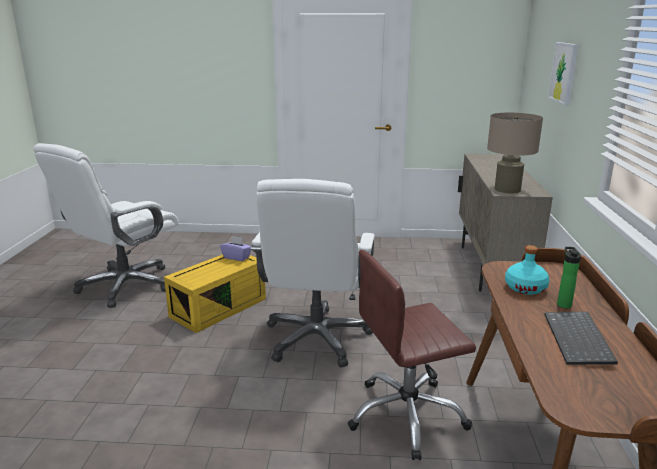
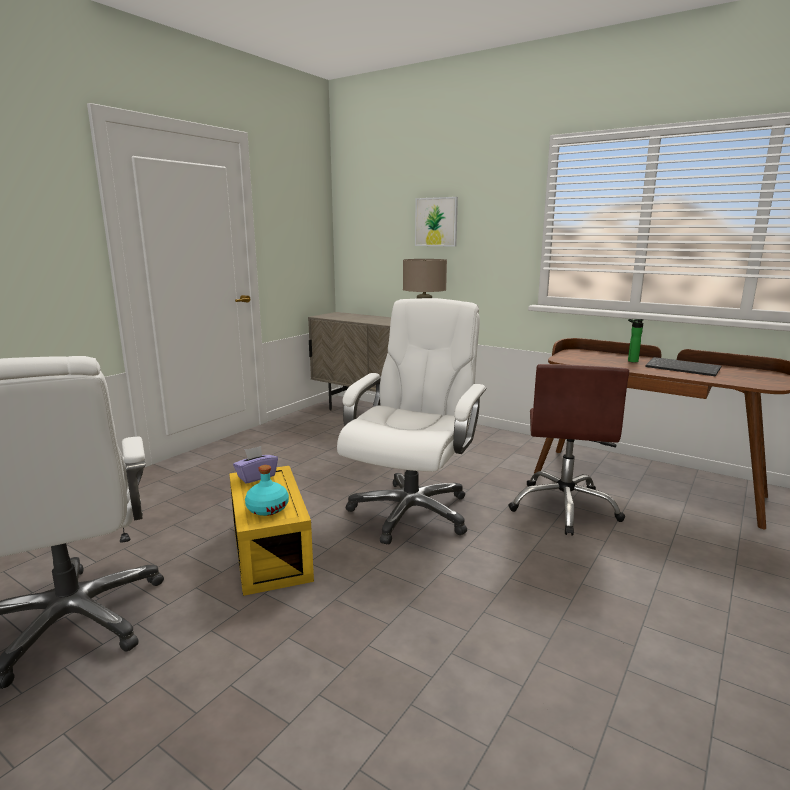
camera: 60 degrees left, 5 degrees down
(317, 339) = (411, 511): white office chair -> white office chair turned 105 degrees counterclockwise
(525, 288) = (601, 362): turquoise bottle -> turquoise bottle (267, 508)

